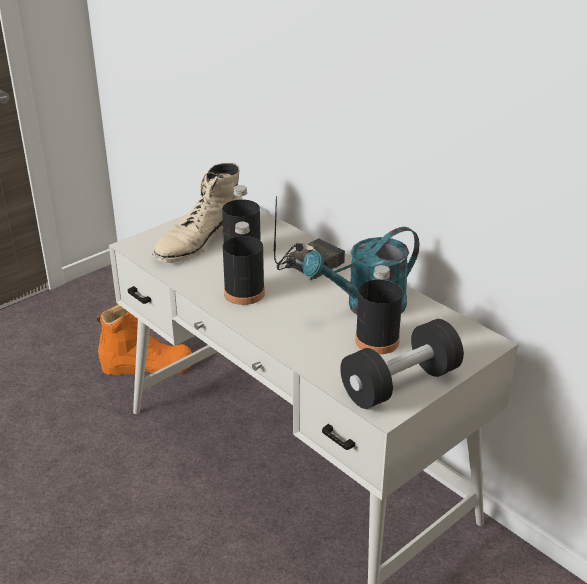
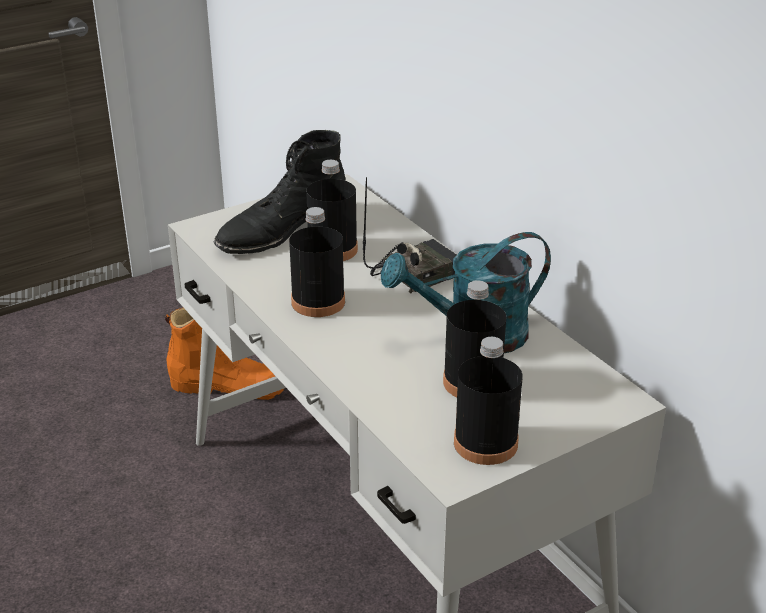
camera: 10 degrees right, 0 degrees up
(198, 241) = (281, 229): beige boot -> black boot
(400, 384) = (485, 443): black dumbbell -> black bottle

